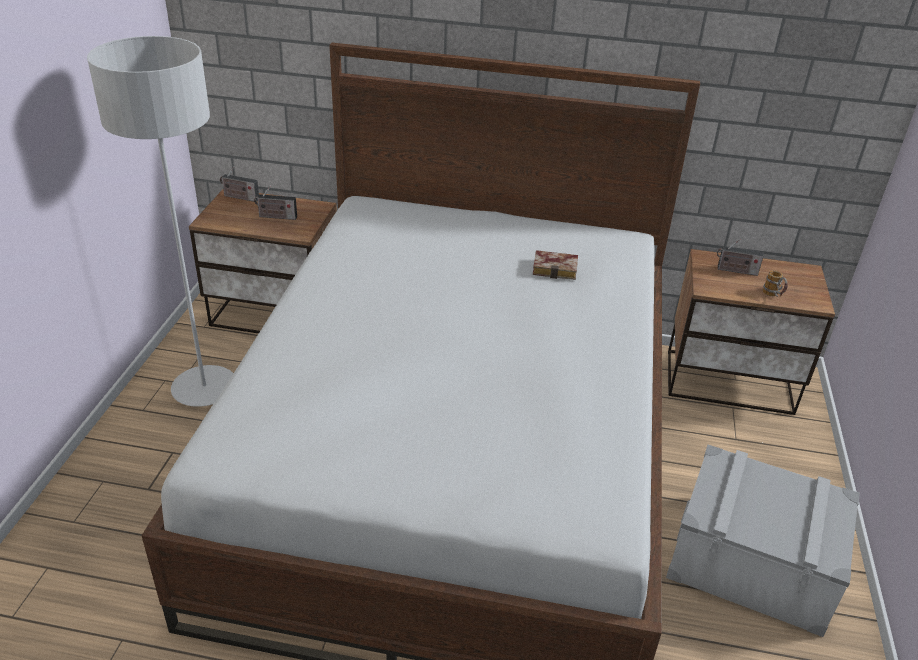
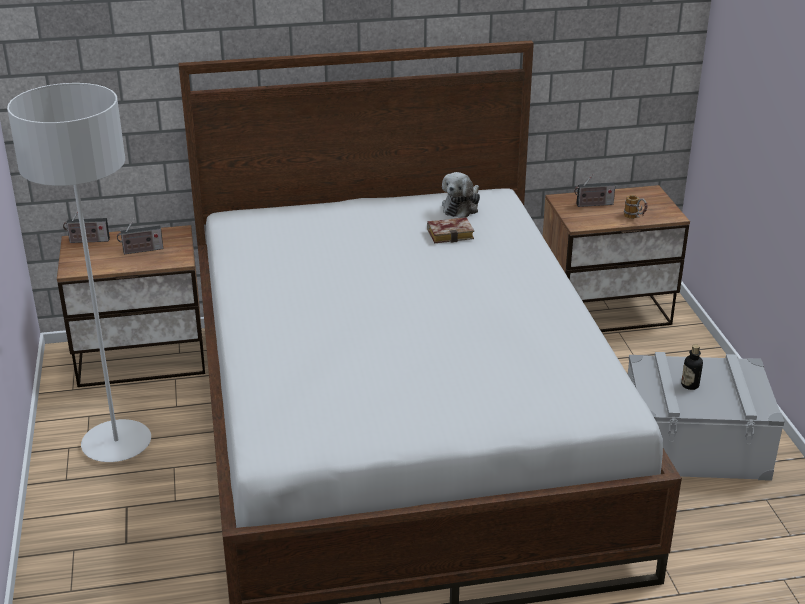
camera: 20 degrees left, 5 degrees down
(585, 243) = (461, 207): none -> plush toy
(757, 501) = (690, 385): none -> bottle

